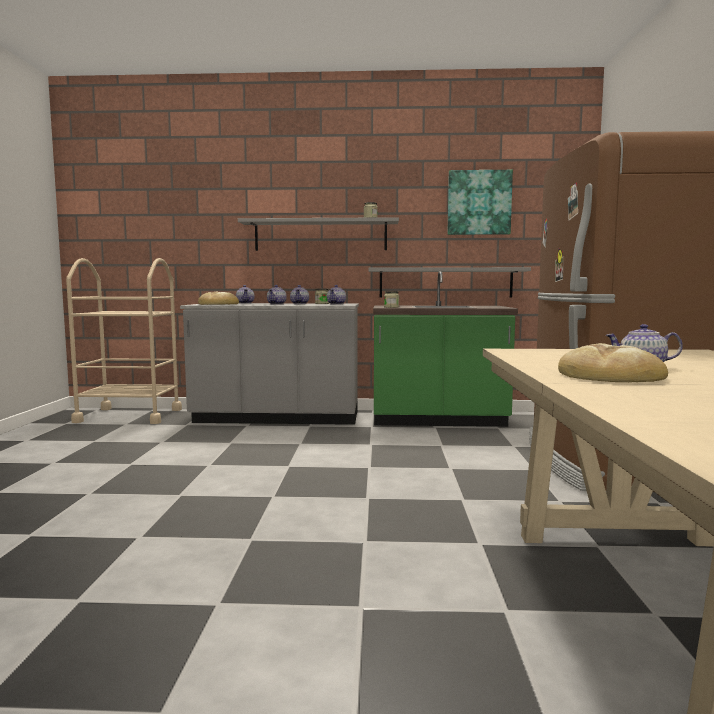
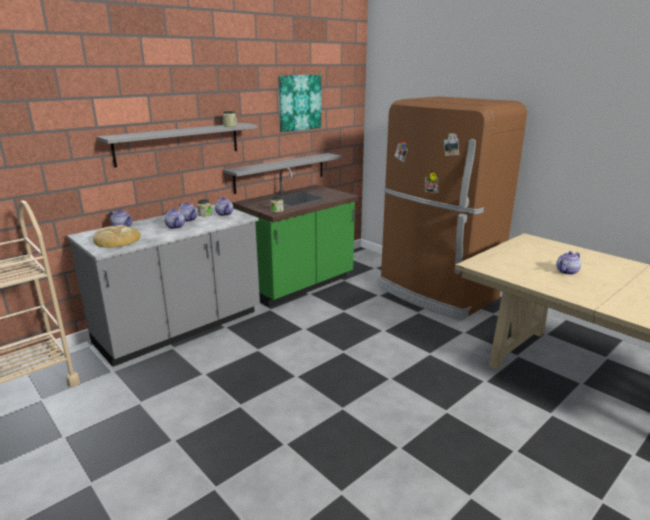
camera: 45 degrees left, 15 degrees up
(609, 375) = (585, 289): bread -> none

